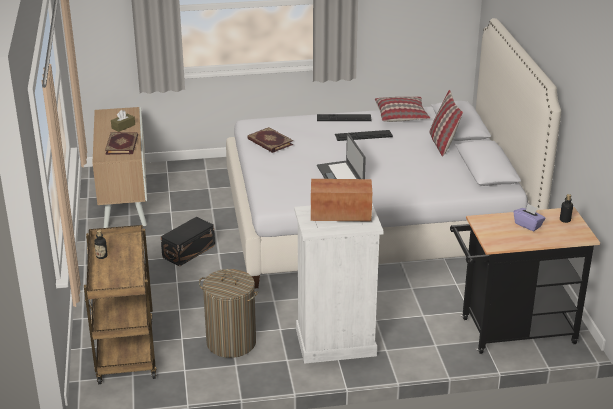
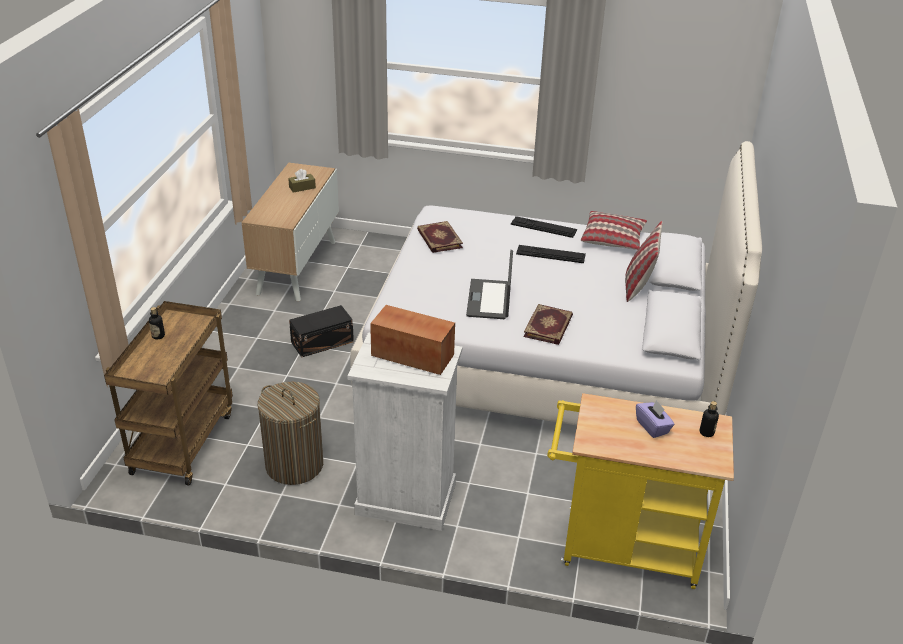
camera: 20 degrees right, 5 degrees up
(122, 145) = (285, 209): book -> book (549, 327)
(511, 332) = (620, 548): black cart -> yellow cart

